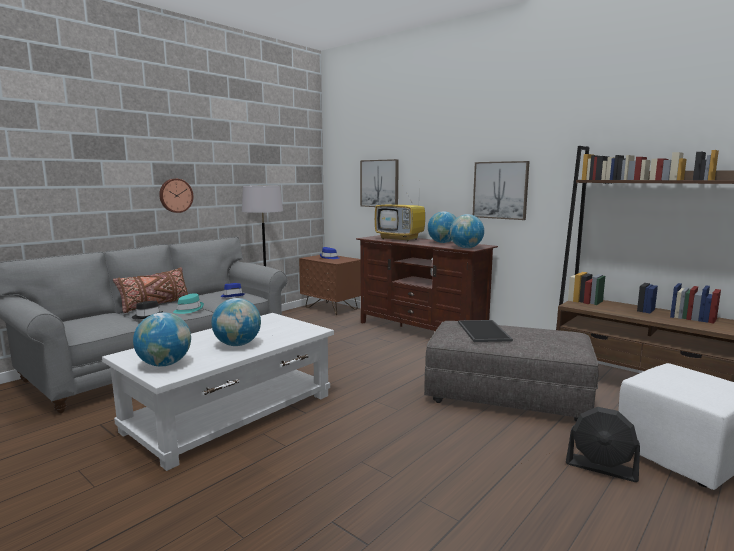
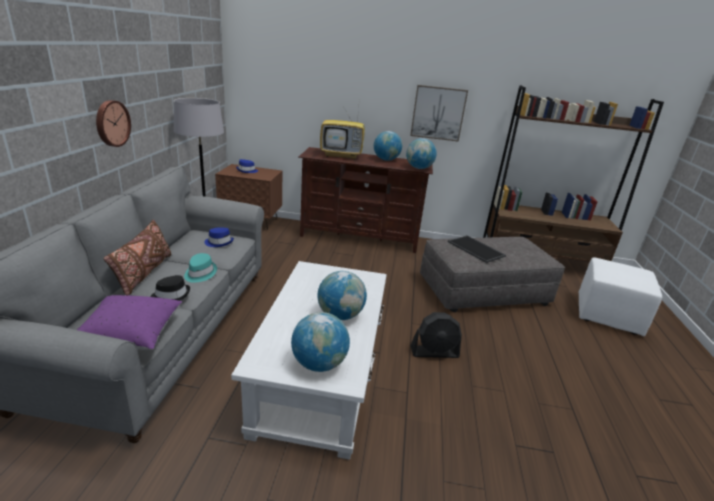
camera: 35 degrees left, 15 degrees up
(87, 328) = (130, 335): none -> purple pillow
(379, 183) = (304, 93): picture -> none
(601, 468) = (587, 337): black fan -> black fan (434, 352)

